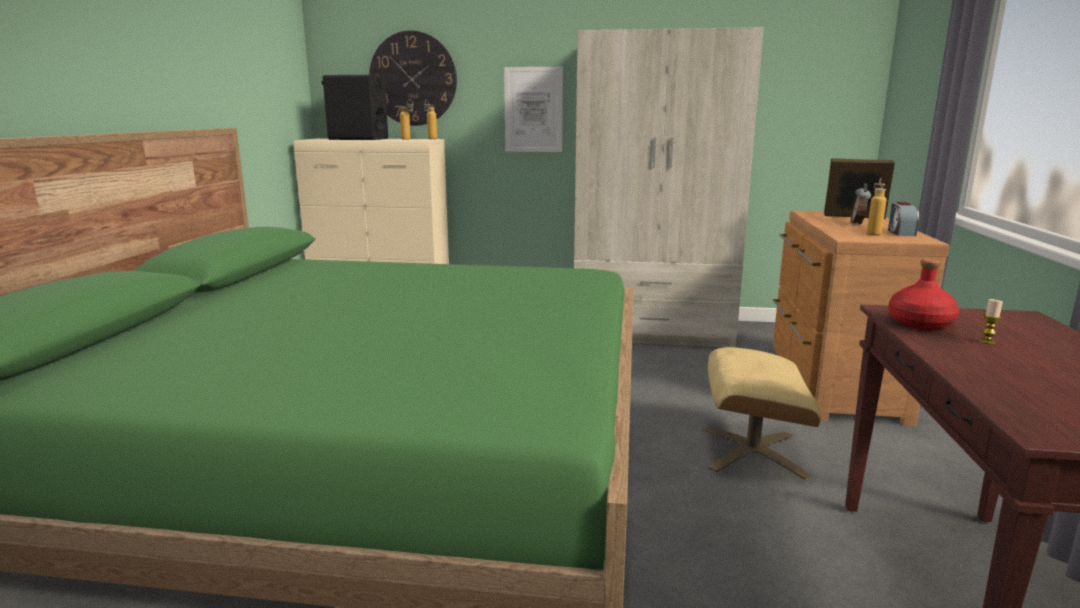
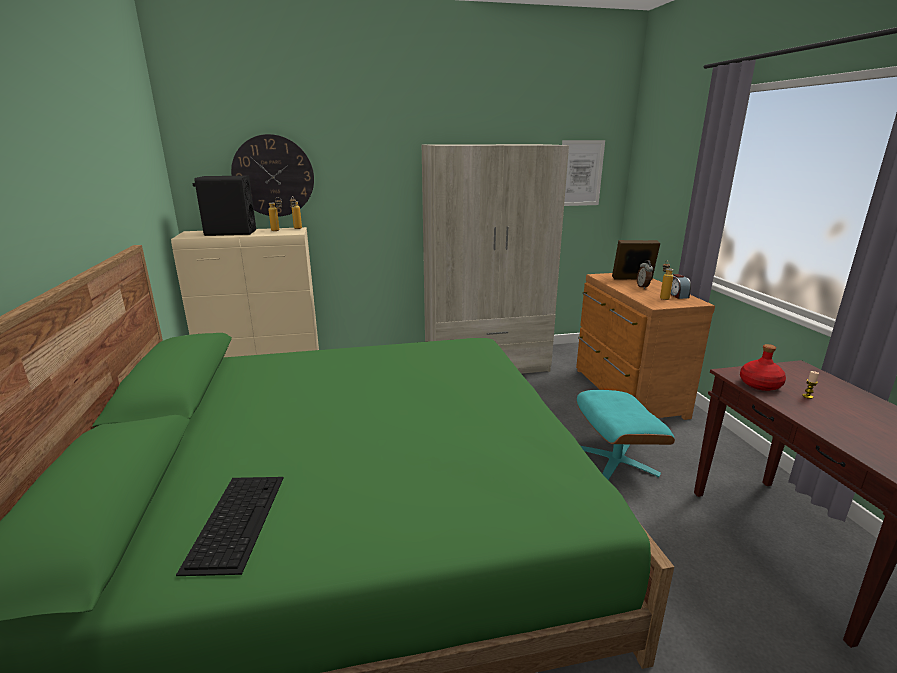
camera: 20 degrees left, 5 degrees up
(166, 361) = (236, 519): none -> keyboard
(533, 110) = (381, 200): picture -> picture (580, 173)
(751, 451) = (615, 461): beige ottoman -> turquoise ottoman

